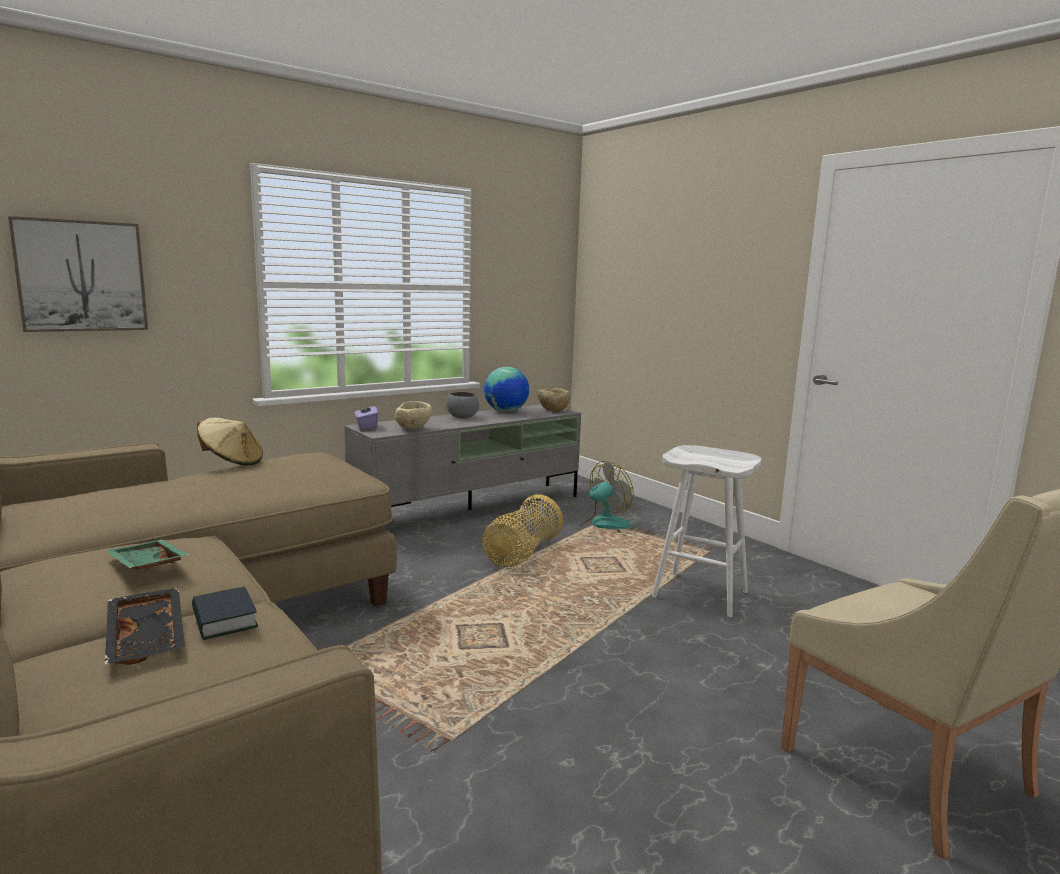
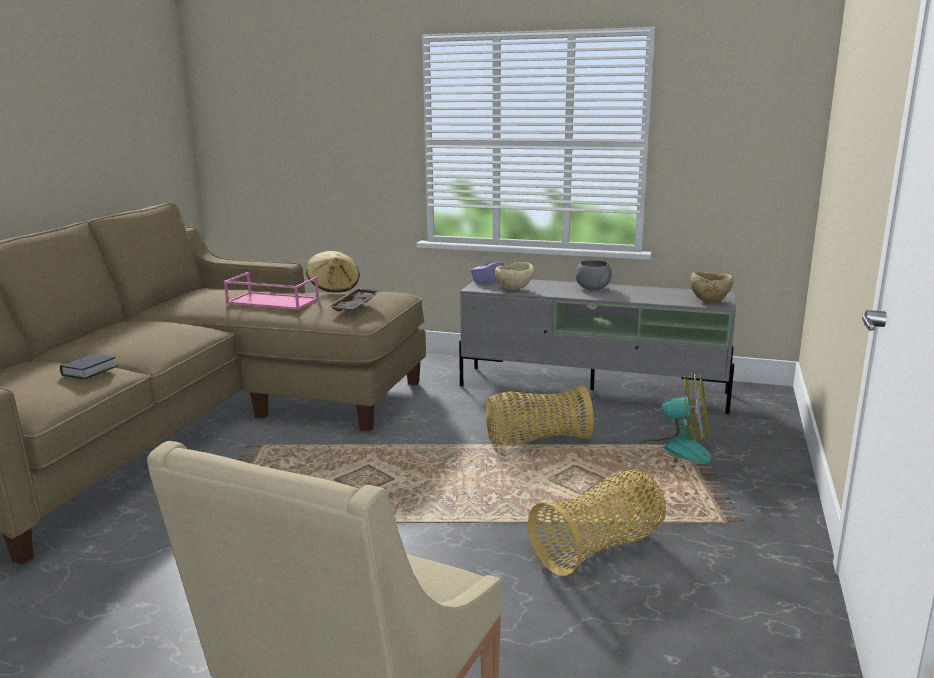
camera: 55 degrees right, 5 degrees up
(81, 276) = (308, 136): picture -> none
(145, 566) = (144, 335): green tray -> none
(149, 637) = (58, 366): black tray -> black tray (356, 306)
(211, 488) = (271, 301): none -> pink tray
(506, 411) = (654, 291): globe -> none
(701, 594) = (600, 548): white stool -> basket

